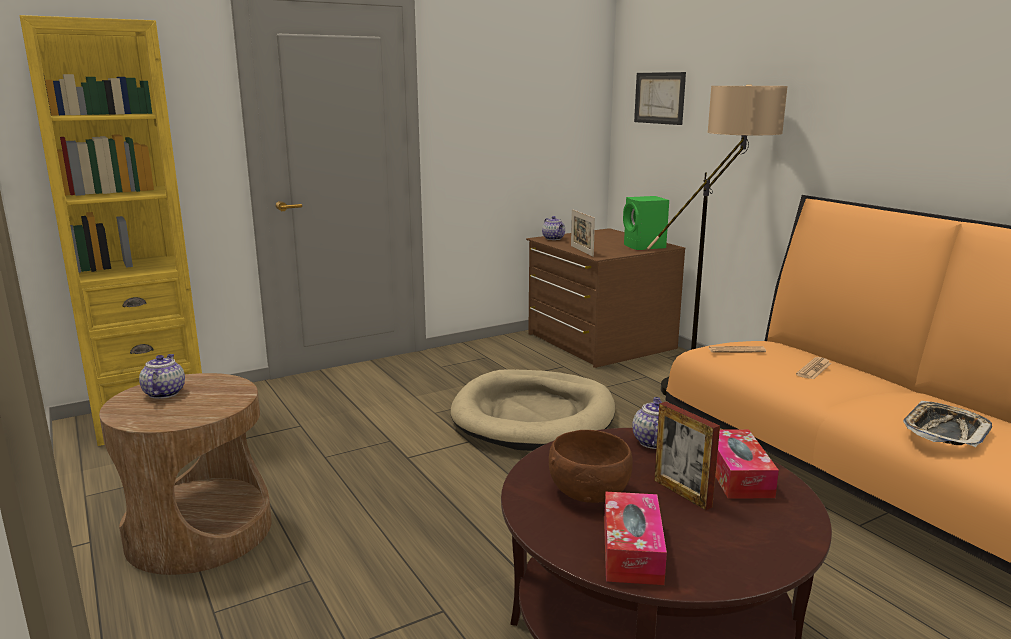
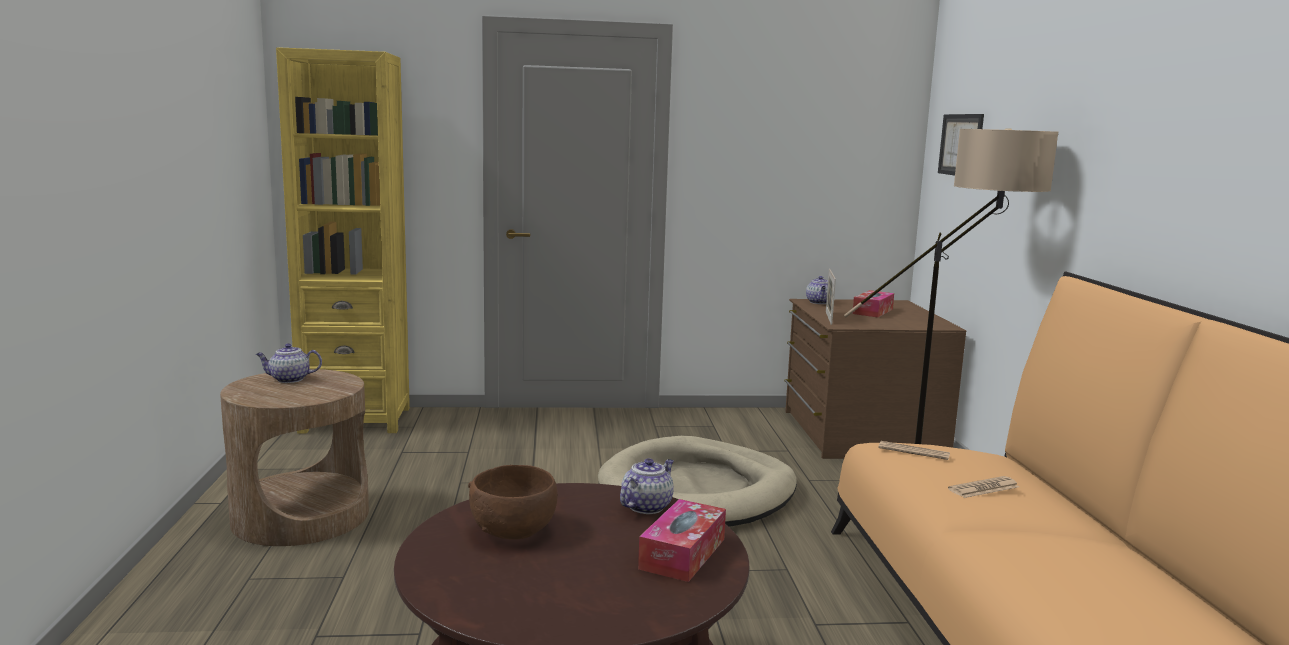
camera: 25 degrees right, 5 degrees down
(164, 393) = (289, 379): teapot -> teapot turned 120 degrees counterclockwise
(632, 550) = (476, 583): tissue box -> tissue box (872, 311)
(644, 246) = (914, 323): green speaker -> none
(682, 493) = (599, 553): picture frame -> none
(945, 431) = (1055, 585): tray -> none

